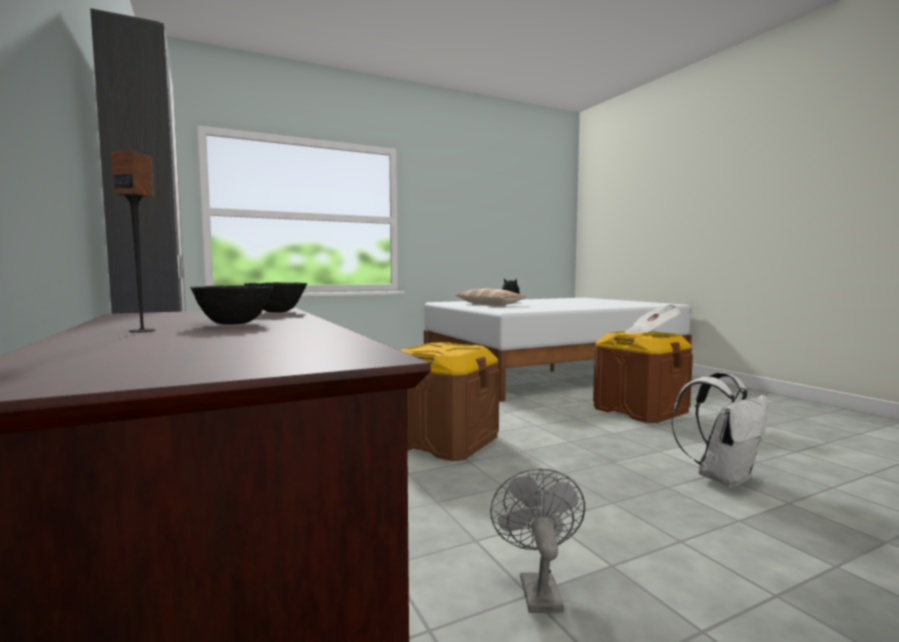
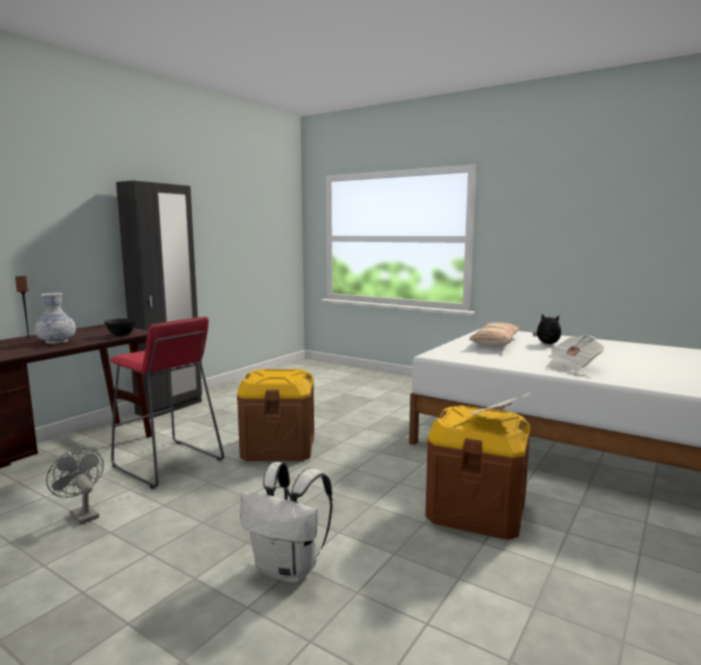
camera: 60 degrees right, 5 degrees up
(234, 324) = (57, 341): black bowl -> vase
(411, 504) = (167, 463): none -> red stool
(537, 588) = (81, 514): grey fan -> grey fan turned 105 degrees counterclockwise
(583, 306) = (571, 368): none -> newspaper

